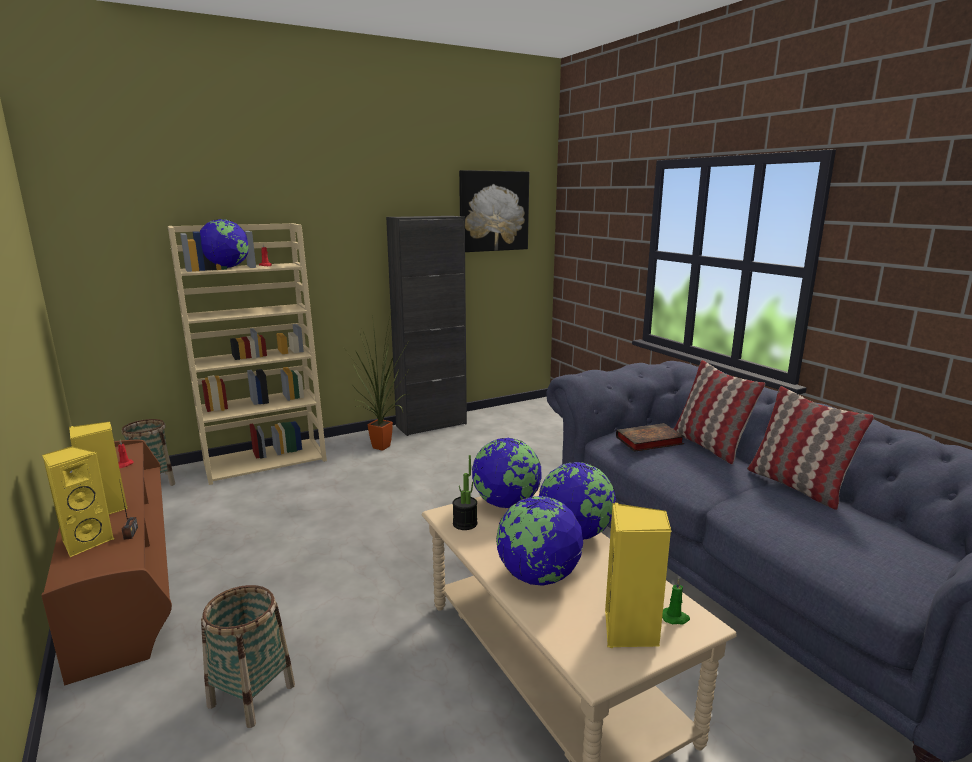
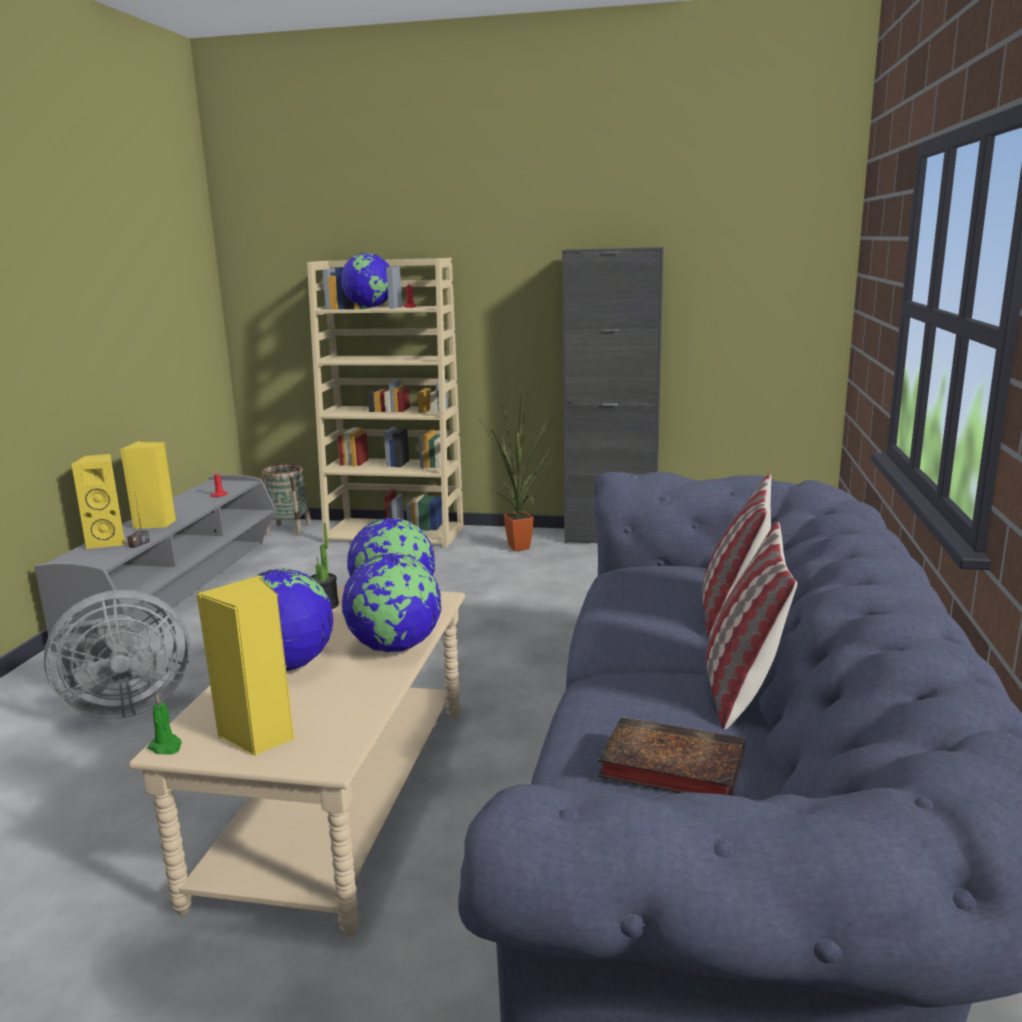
camera: 40 degrees right, 0 degrees up
(126, 569) = (181, 590): brown tv stand -> grey tv stand
(251, 695) = (123, 707): basket -> grey fan
(493, 211) = (738, 240): picture -> none
(648, 441) = (655, 583): book -> book (667, 766)
(675, 618) = (318, 745): green candle -> green candle (166, 747)

